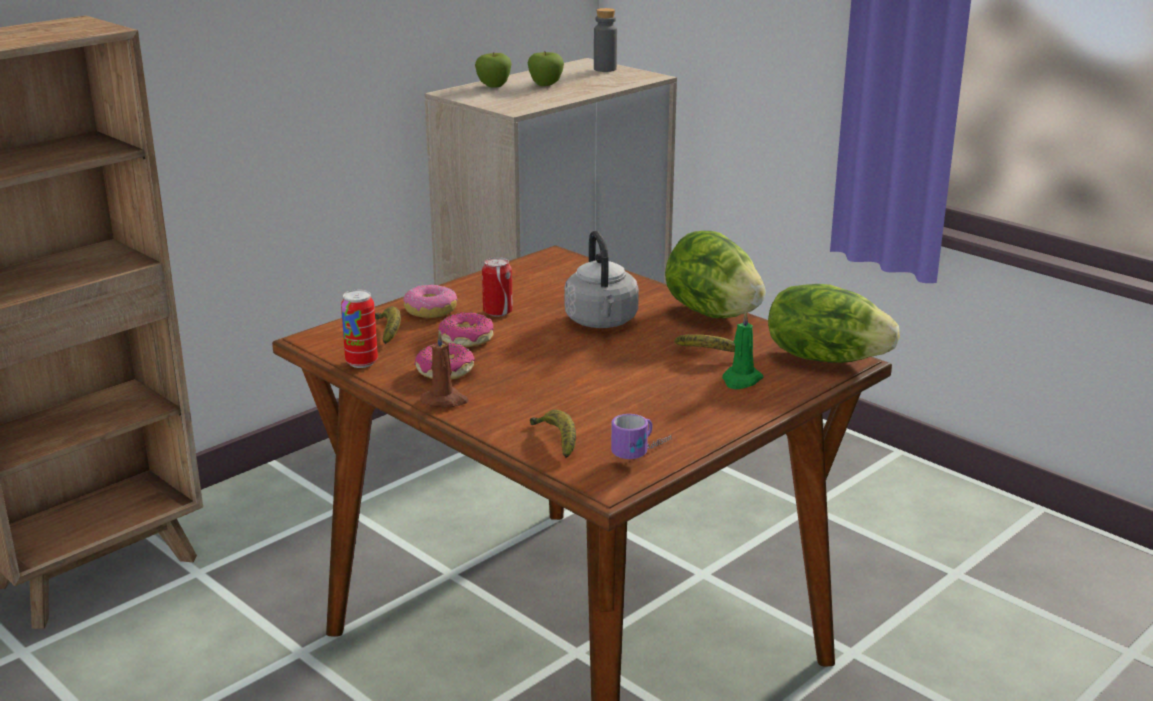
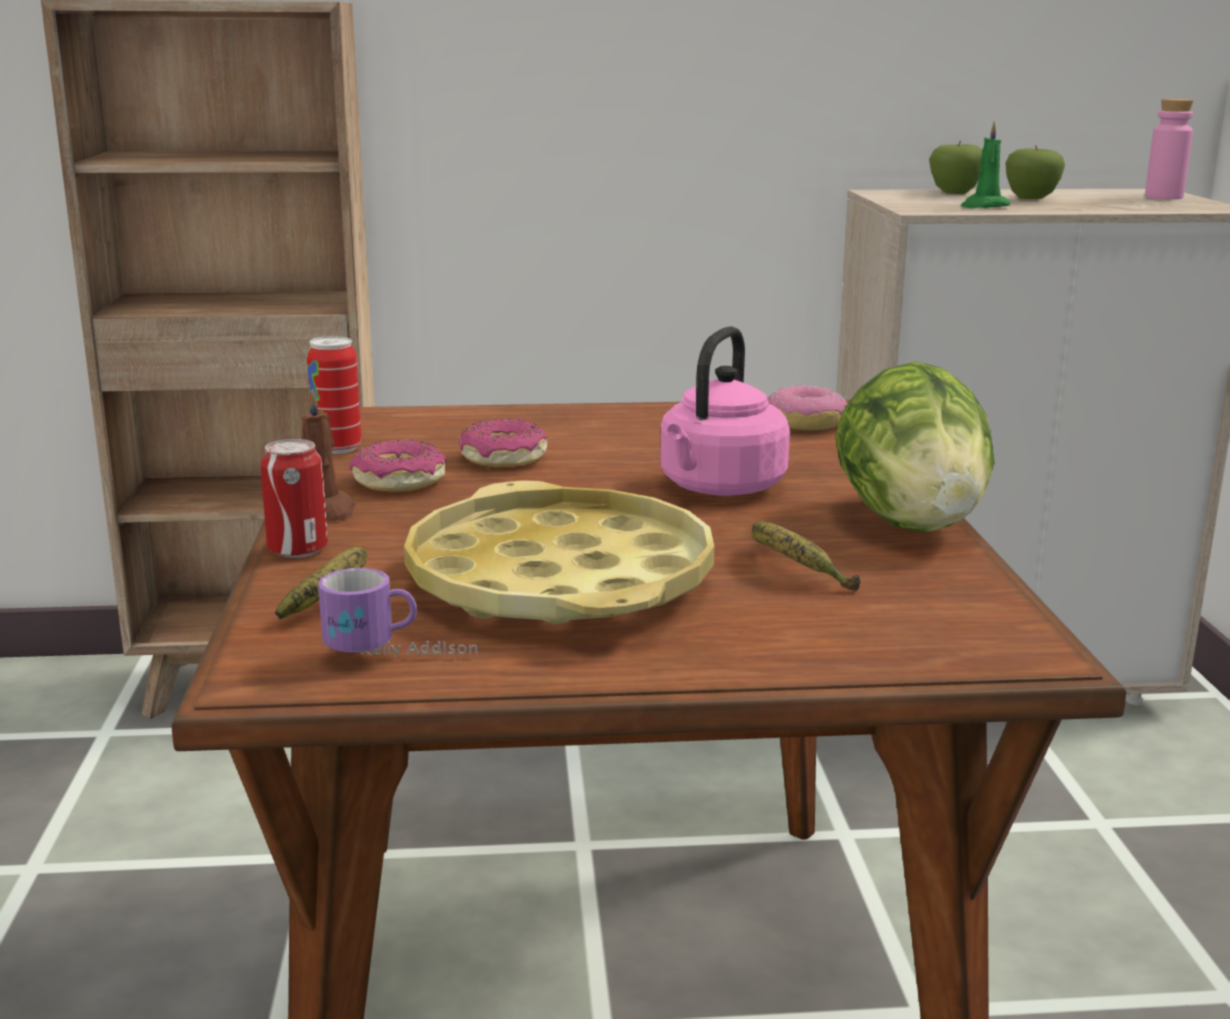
camera: 40 degrees right, 5 degrees down
(389, 332) = (438, 429): banana -> none
(431, 310) = (535, 422): donut -> donut (806, 423)
(498, 312) = (609, 443): can -> can (298, 549)
(602, 322) = (719, 488): grey kettle -> pink kettle
(605, 69) = (1163, 197): grey bottle -> pink bottle
(632, 395) = (560, 581): none -> yellow tray
(741, 380) = (769, 617): green candle -> green candle (984, 206)
(825, 357) = (992, 635): lettuce -> none

